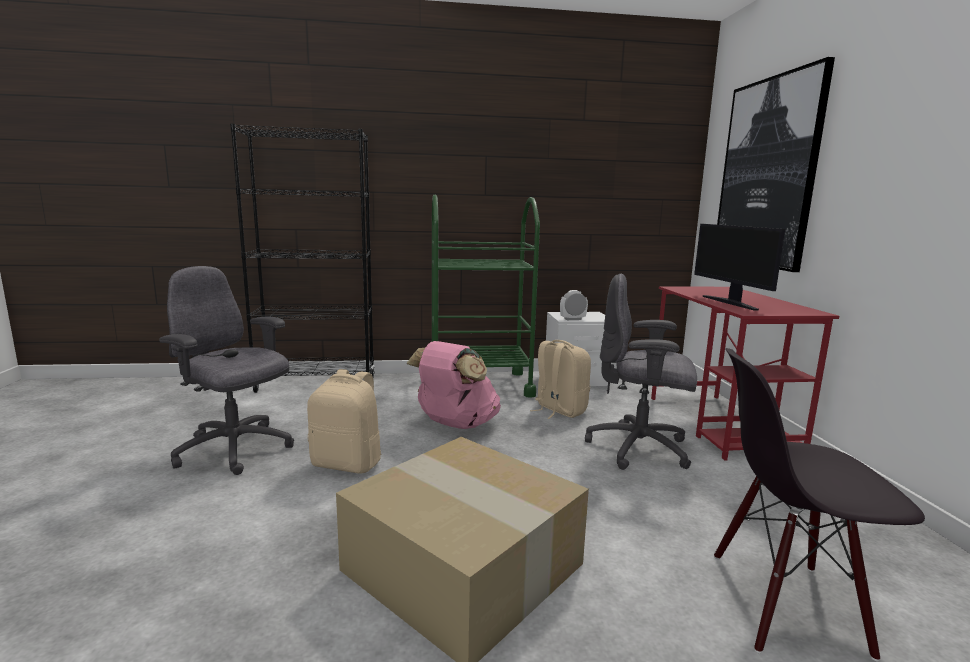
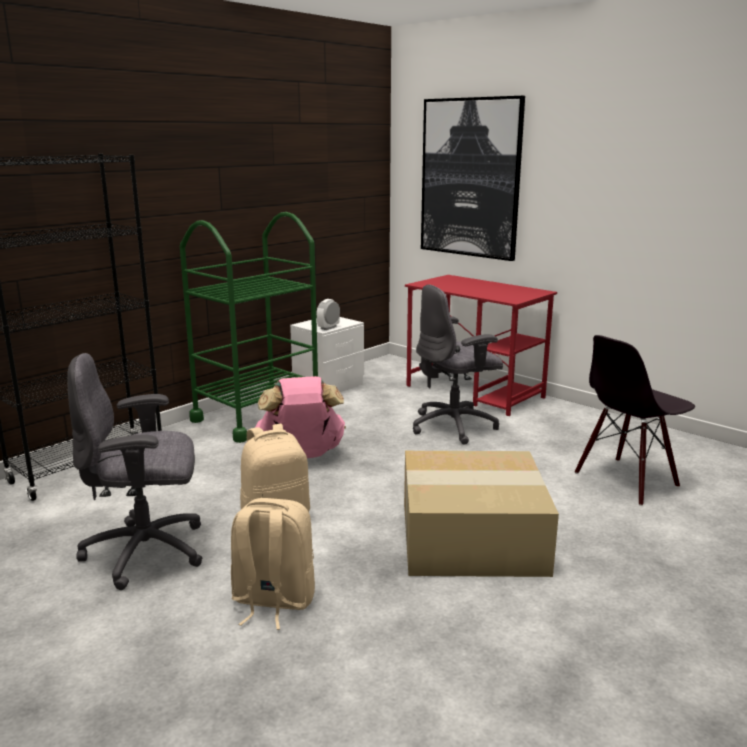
camera: 40 degrees left, 5 degrees up
(559, 410) = (359, 417): beige backpack -> beige backpack (272, 601)
(730, 303) = (485, 293): monitor -> none

